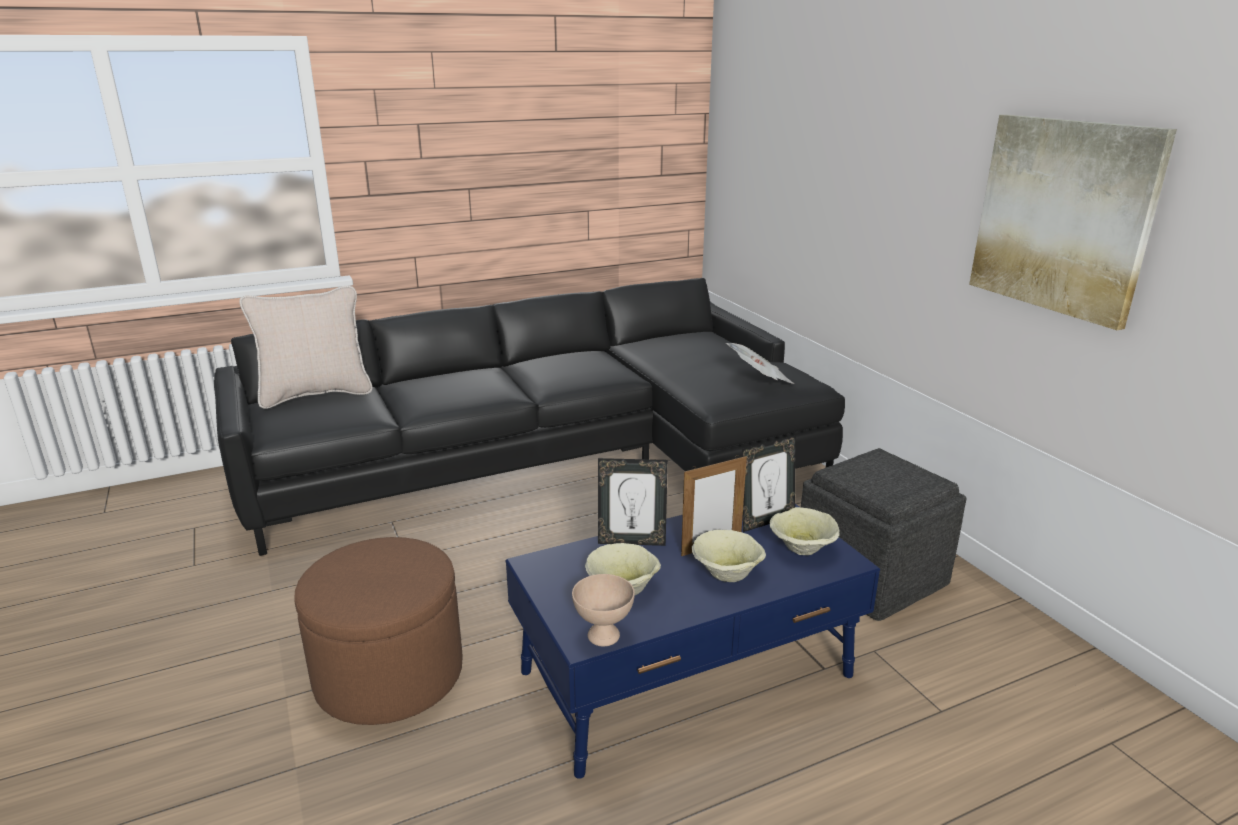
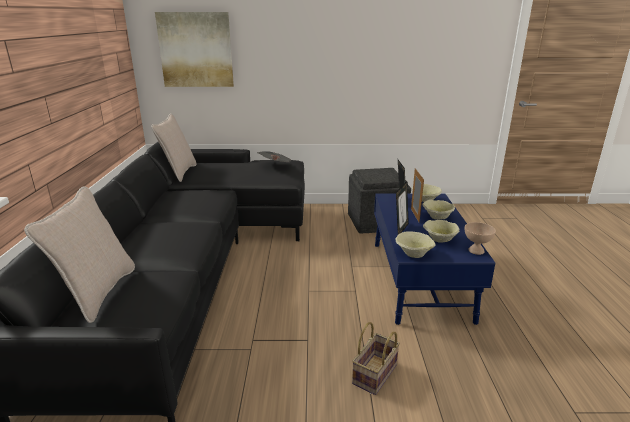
camera: 65 degrees left, 0 degrees up
(389, 675) = (375, 375): brown ottoman -> basket
(545, 568) = (414, 253): none -> beige bowl
(657, 337) = (179, 173): none -> beige pillow
(1063, 216) = (400, 51): picture -> picture (196, 50)

